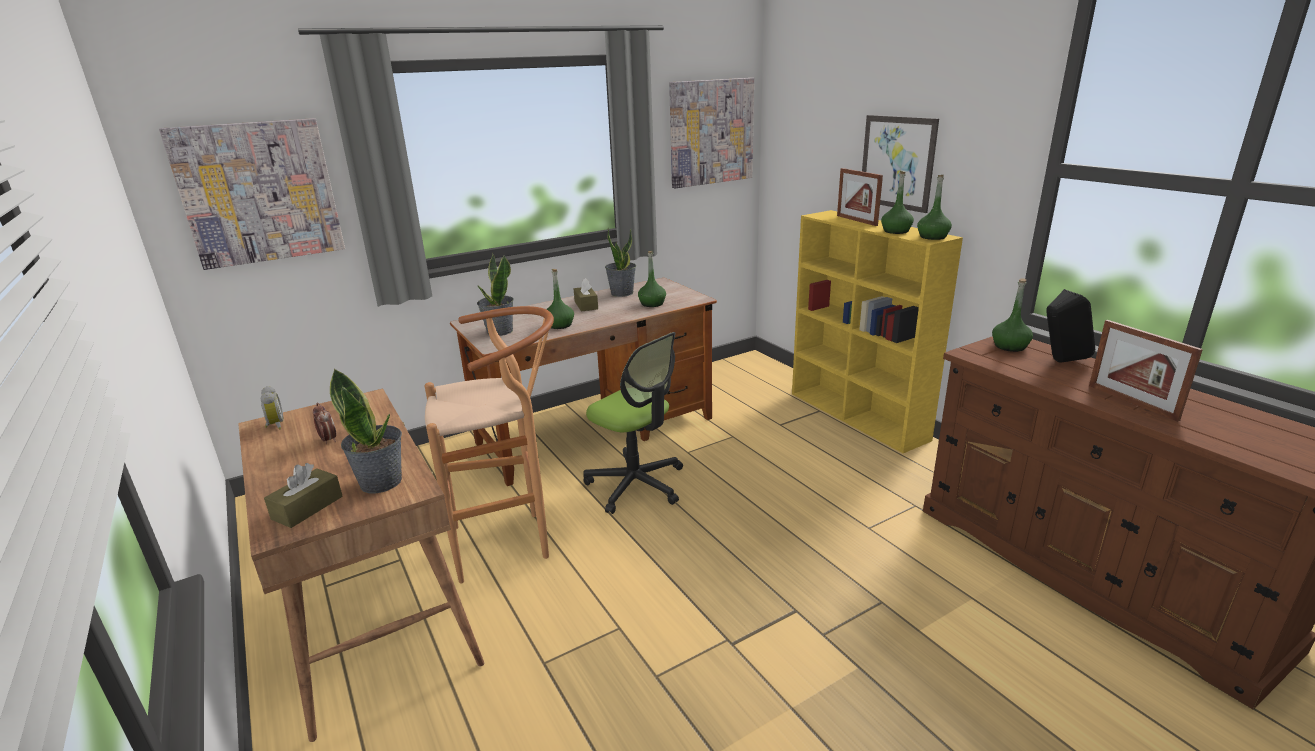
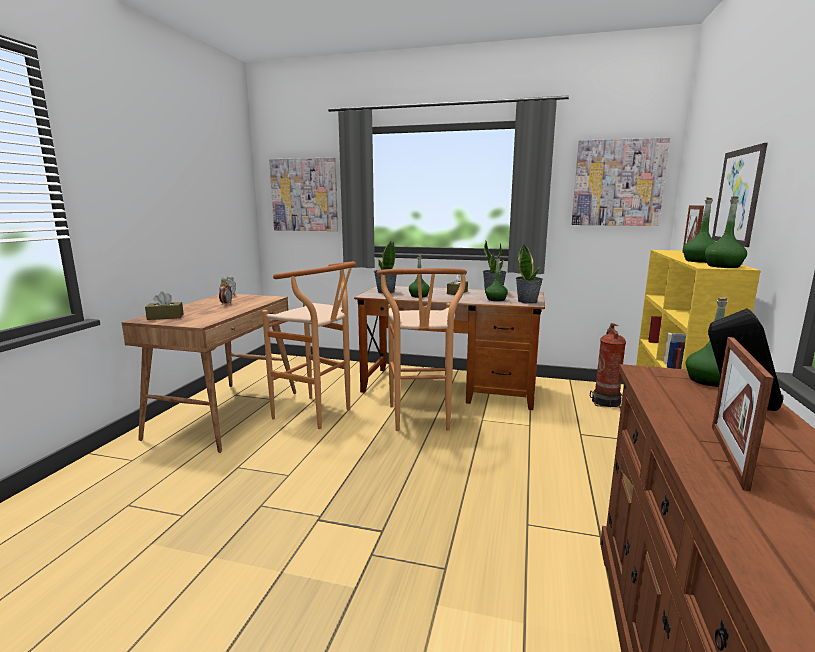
camera: 45 degrees right, 10 degrees down
(382, 481) = (200, 318): potted plant -> potted plant (527, 301)
(636, 484) = (421, 421): office chair -> brown stool
(749, 381) = (606, 401): none -> fire extinguisher

